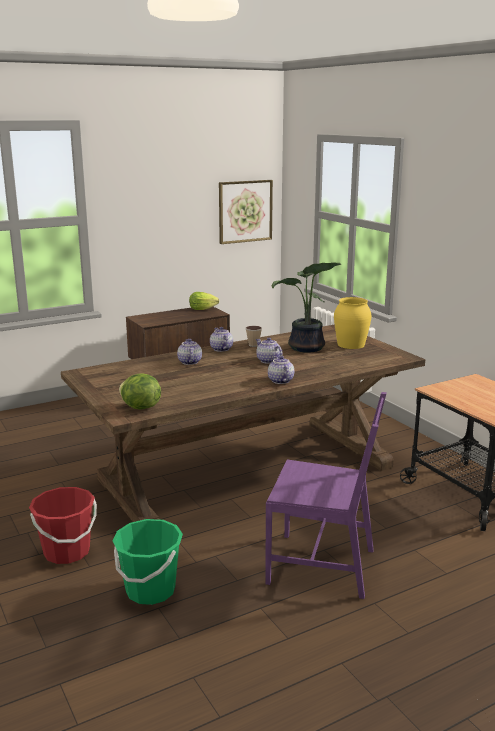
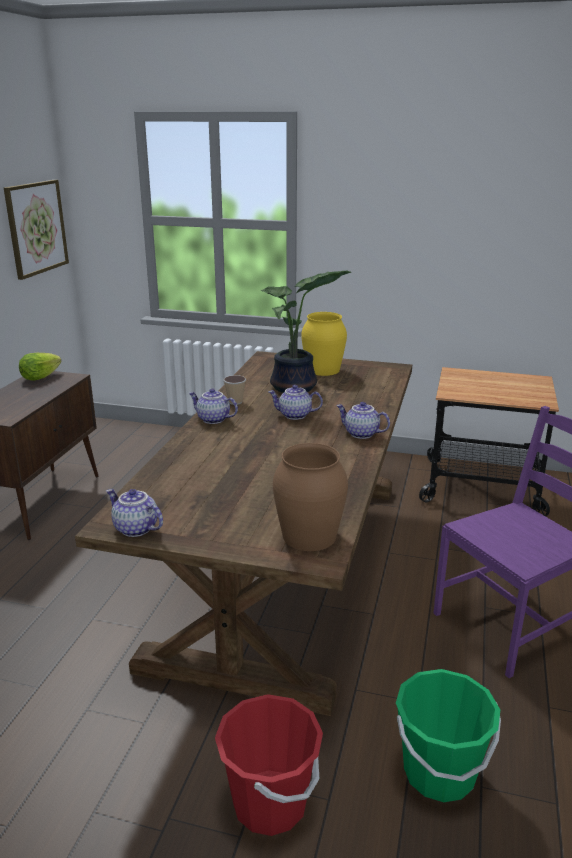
camera: 45 degrees left, 5 degrees up
(140, 407) = (310, 536): lettuce -> brown vase
(189, 362) = (217, 449): teapot -> teapot (135, 529)

